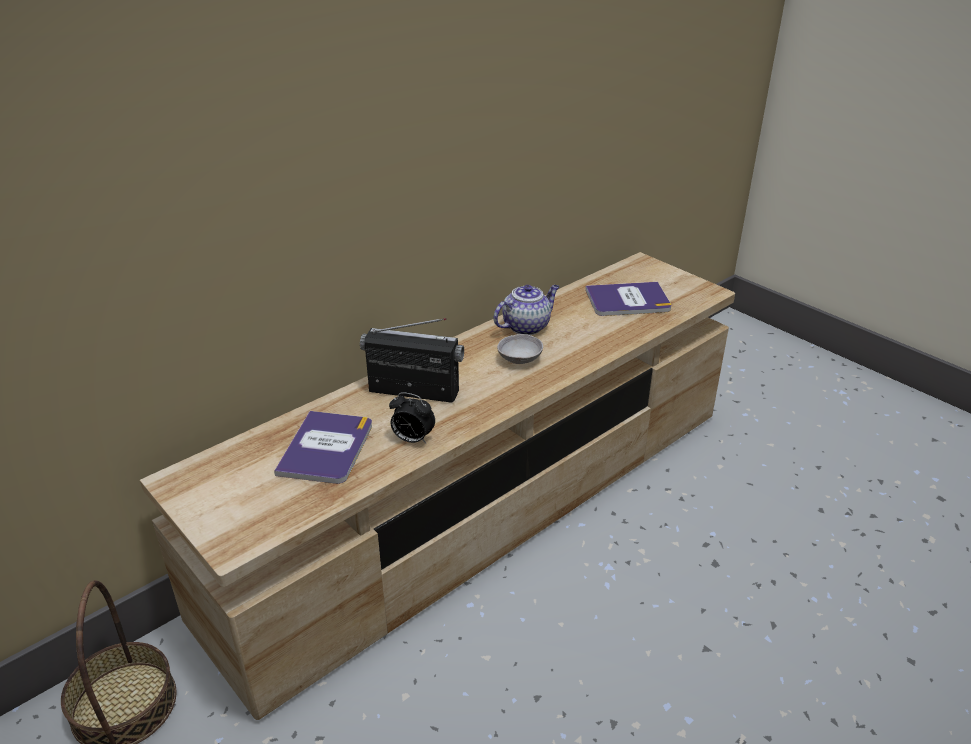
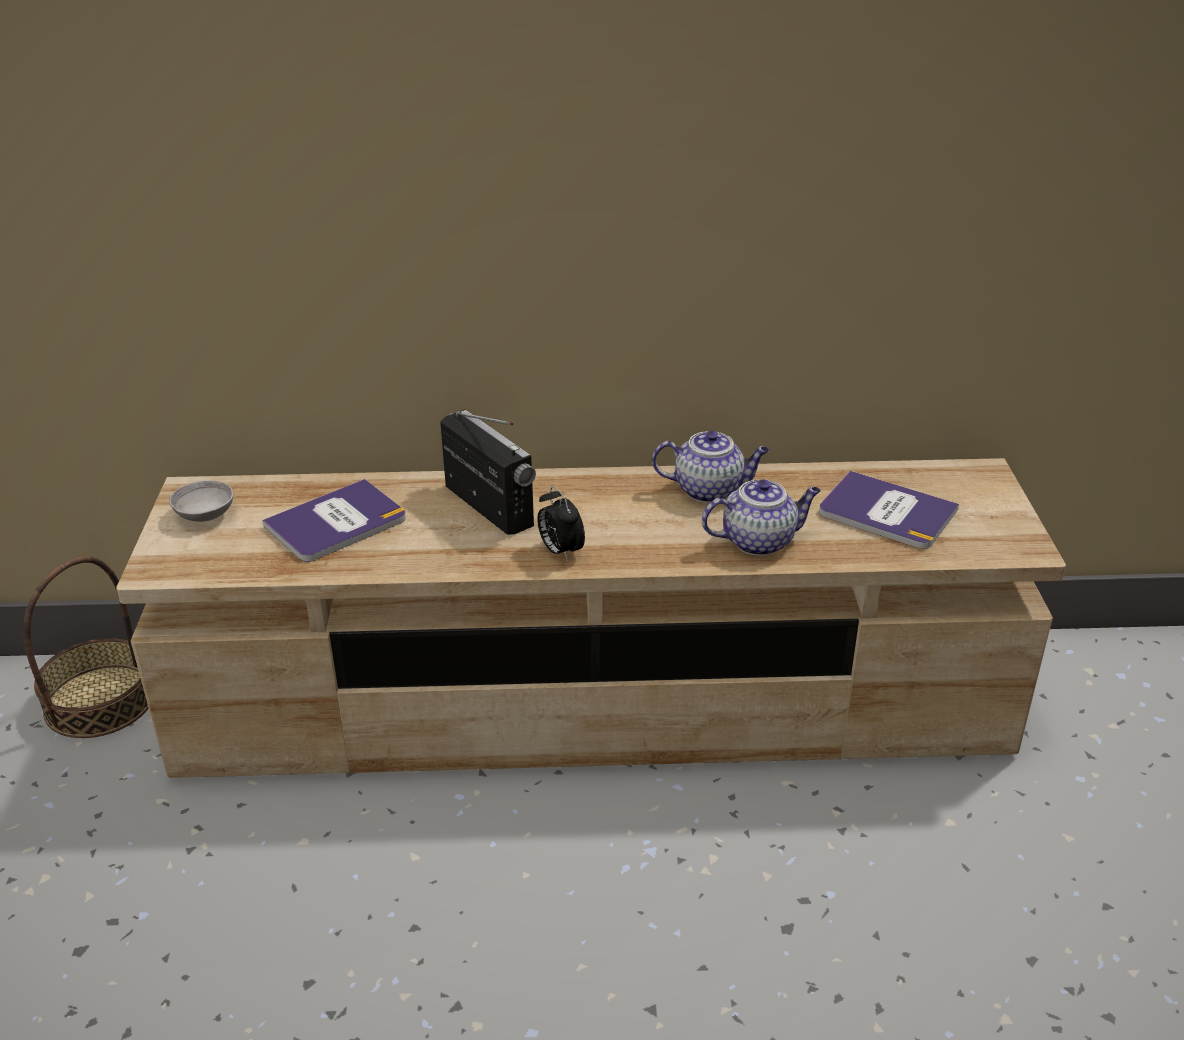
camera: 40 degrees right, 0 degrees up
(412, 439) = (420, 553): alarm clock -> alarm clock (560, 551)
(520, 359) = (647, 523): grey bowl -> grey bowl (205, 515)
(590, 342) = (759, 541): none -> teapot

